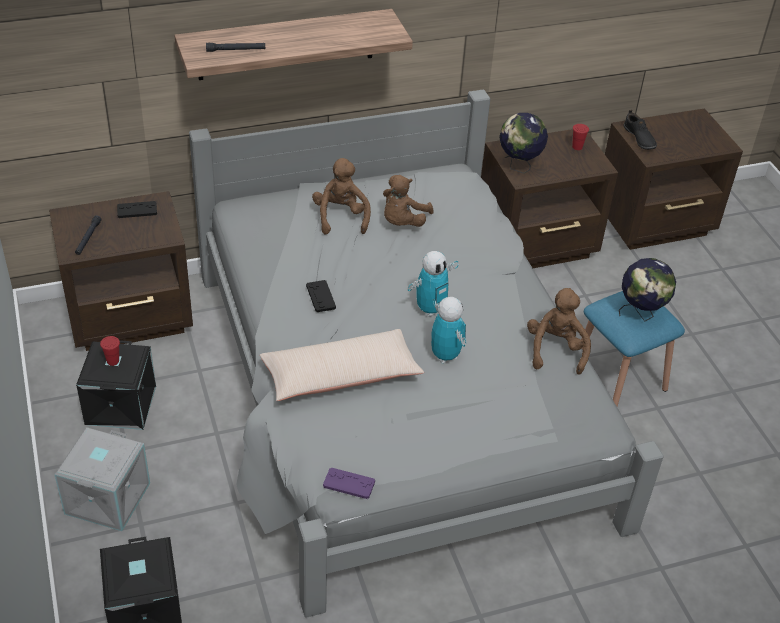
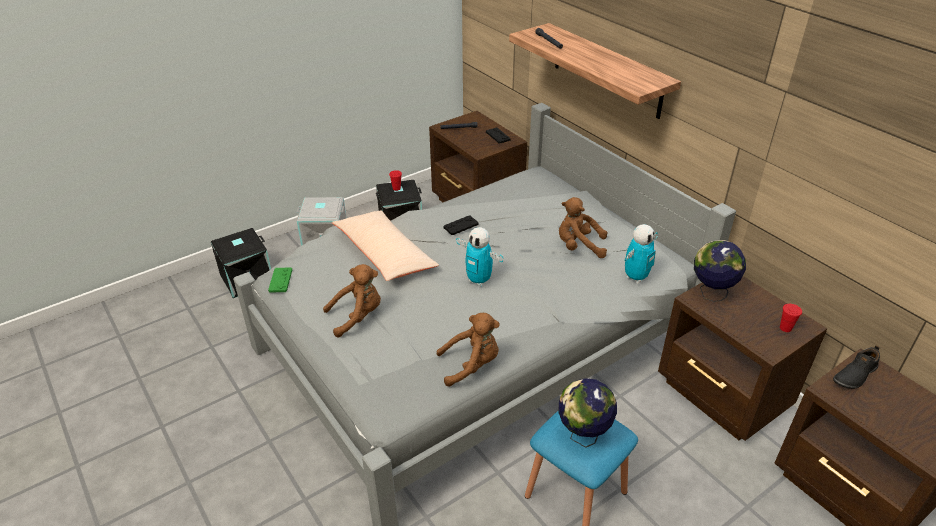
camera: 75 degrees right, 5 degrees down
(341, 217) = (561, 216): brown plush toy -> brown plush toy (357, 316)
(349, 484) = (280, 280): purple game controller -> green game controller
(445, 355) = (430, 300): toy robot -> toy robot (636, 277)

